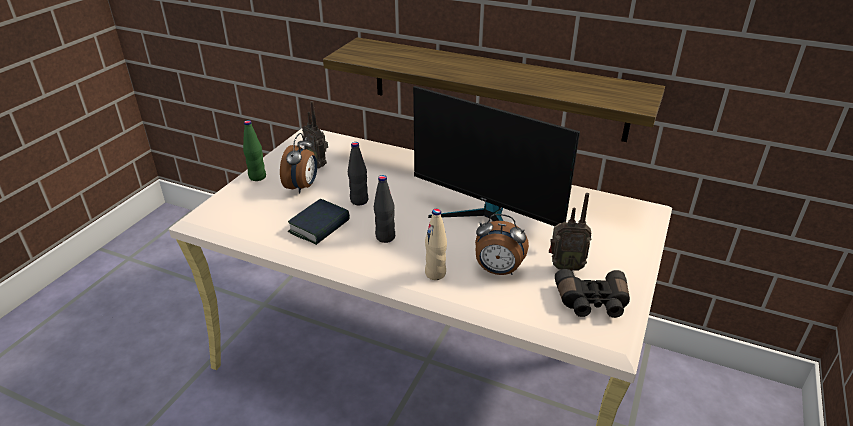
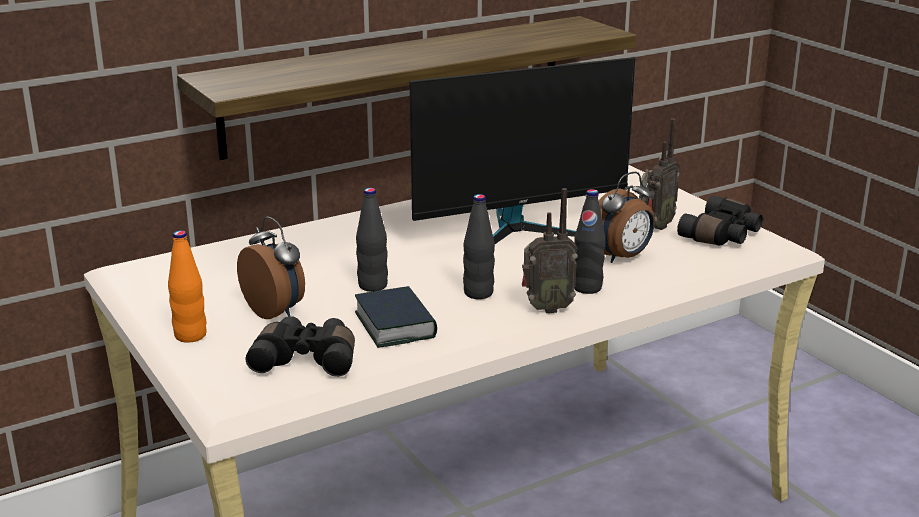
camera: 55 degrees left, 10 degrees down
(257, 177) = (190, 336): green bottle -> orange bottle
(259, 217) = (307, 359): none -> black binoculars
(318, 165) = (234, 287): radio -> radio (546, 308)
(435, 273) = (587, 288): beige bottle -> black bottle

